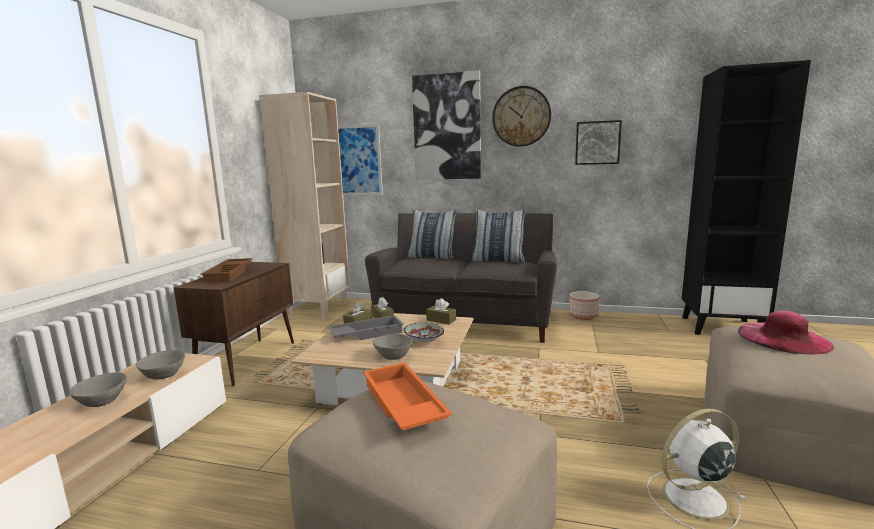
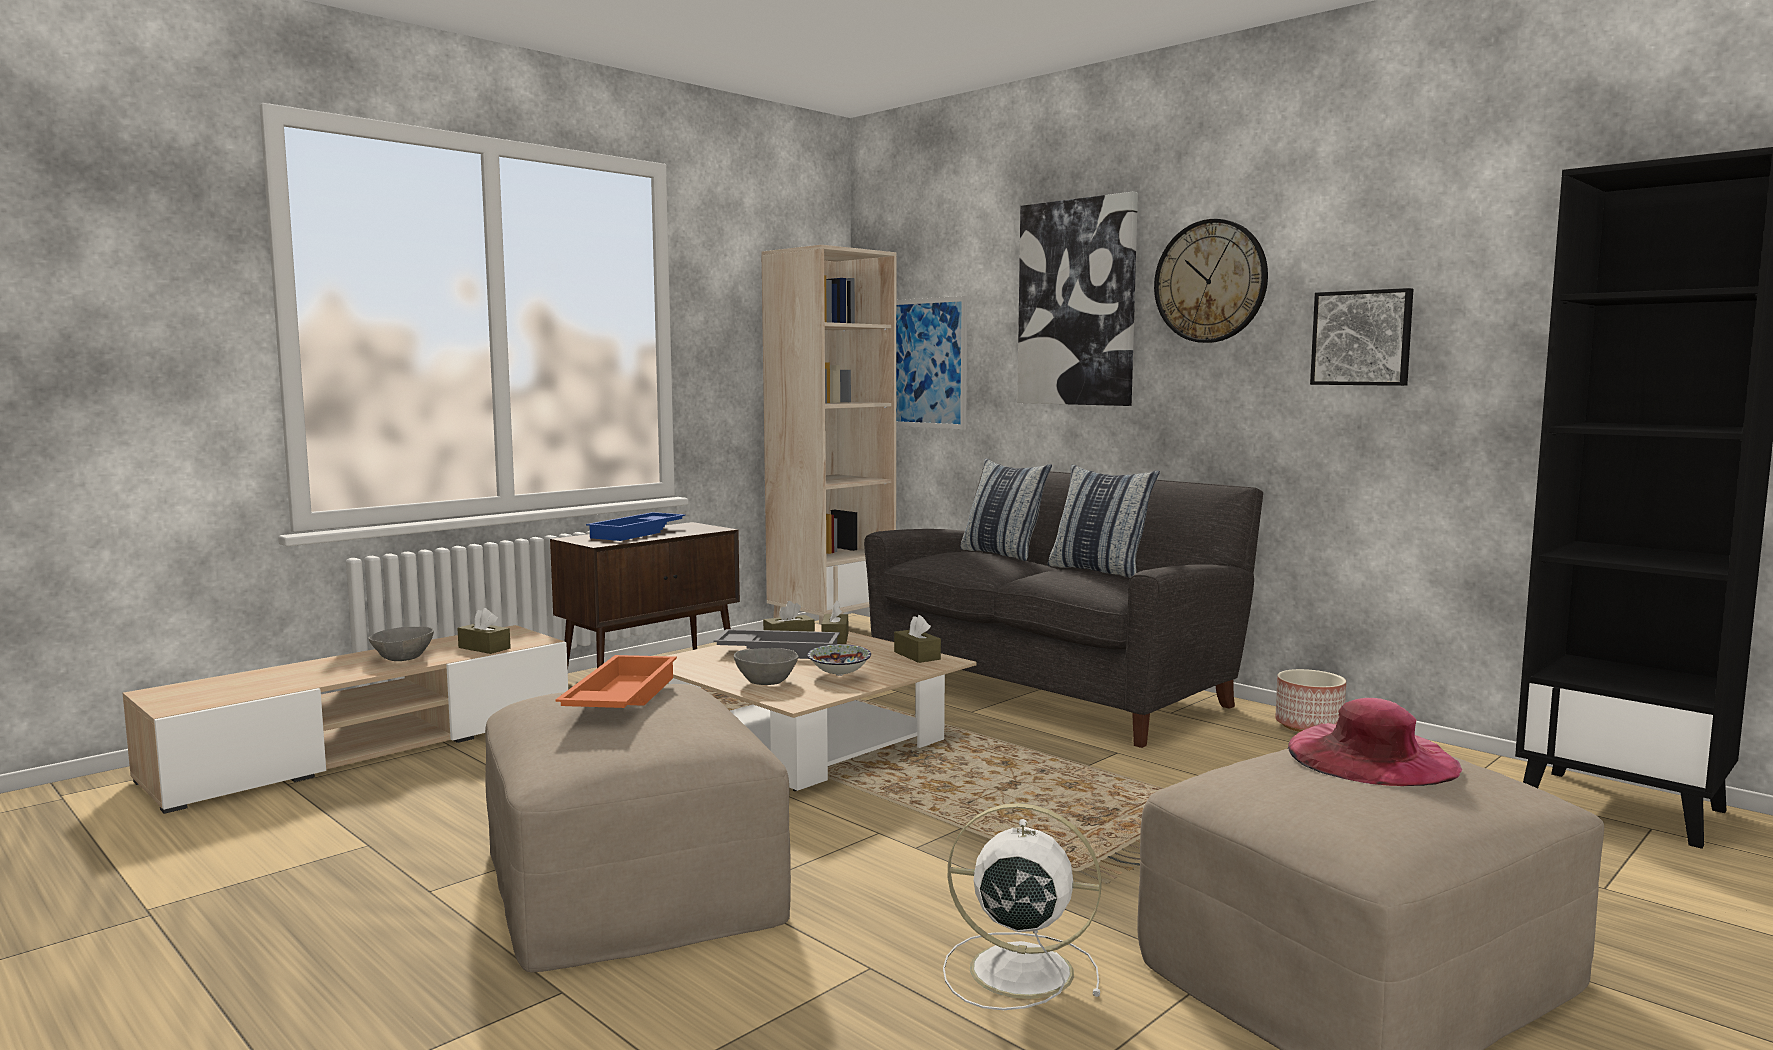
camera: 30 degrees right, 5 degrees down
(163, 375) = (484, 648): grey bowl -> brown tissue box
(230, 274) = (638, 533): brown tray -> blue tray

